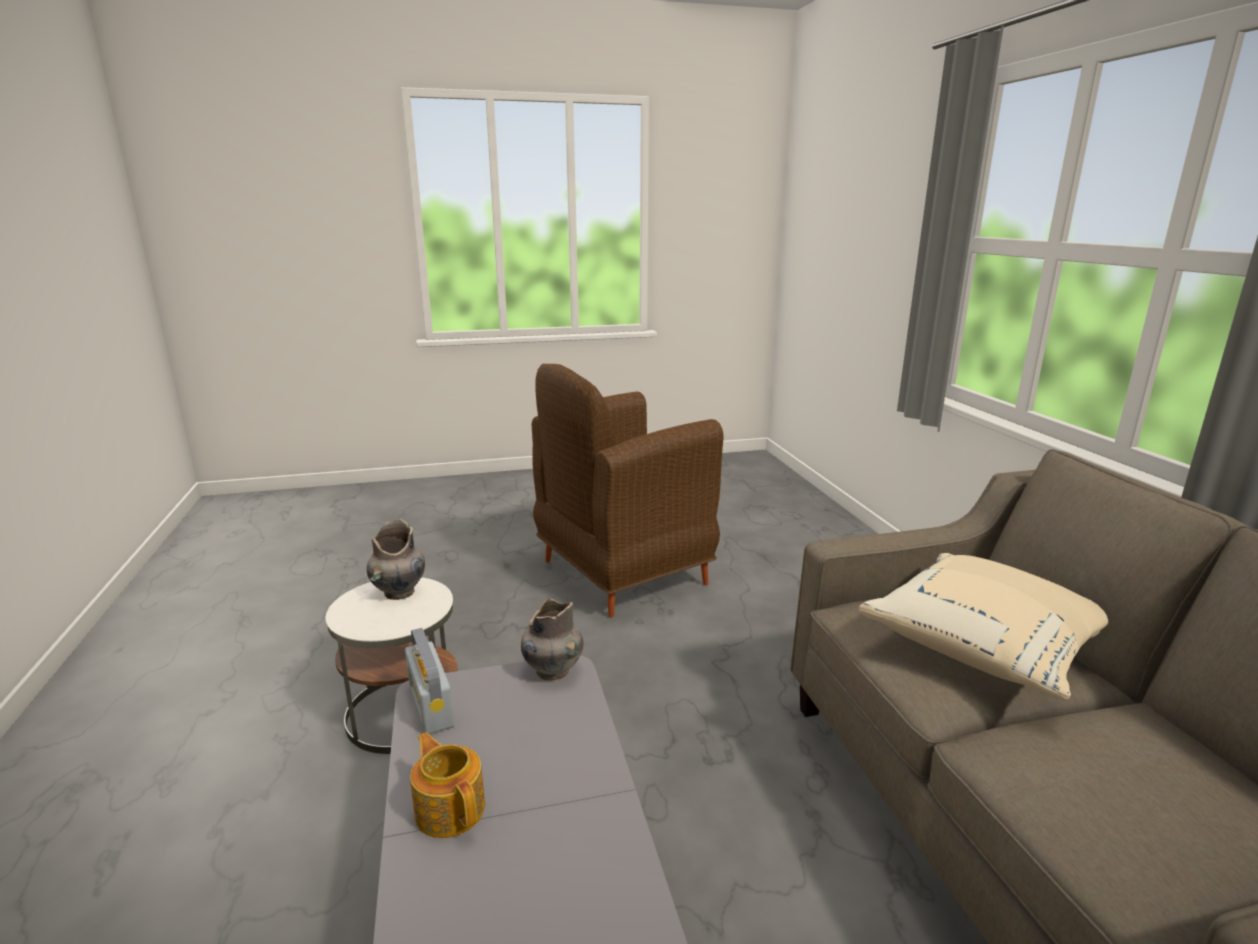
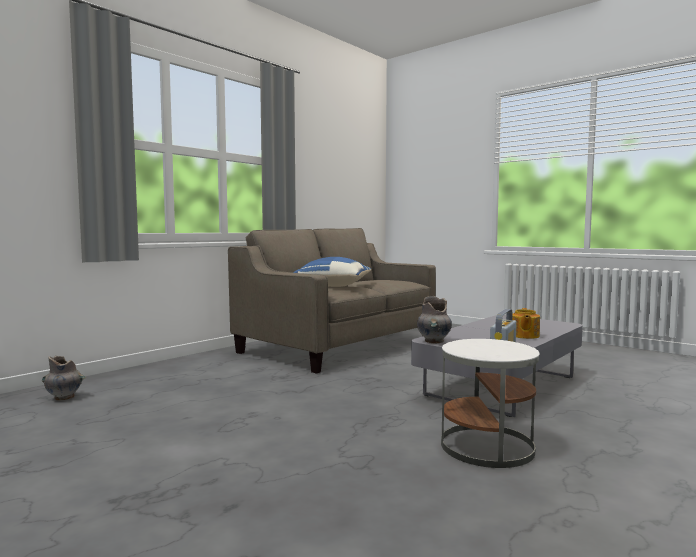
camera: 125 degrees left, 15 degrees down
(399, 593) = (477, 349): grey vase -> grey vase (65, 397)
(621, 573) = (200, 443): brown armchair -> none
(985, 648) = (333, 286): beige pillow -> blue pillow

